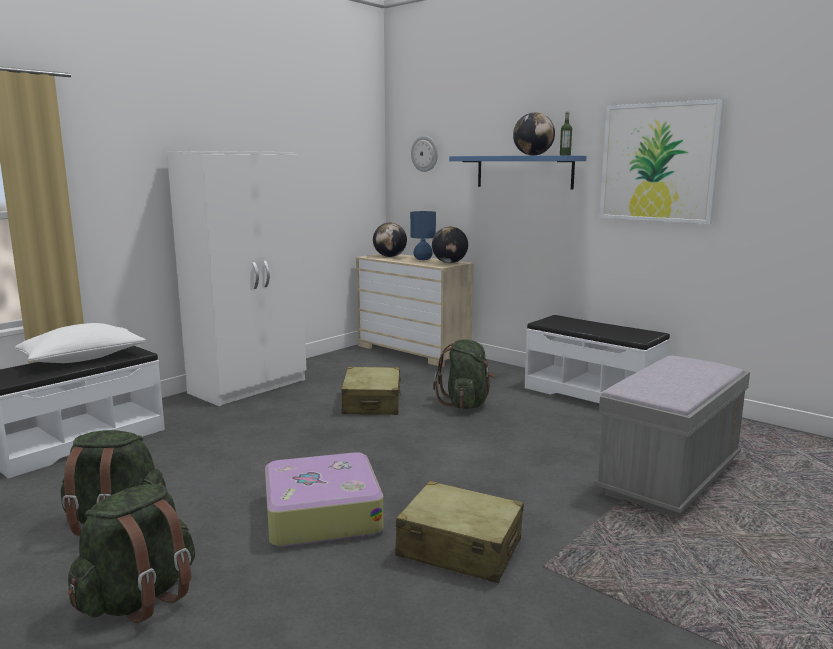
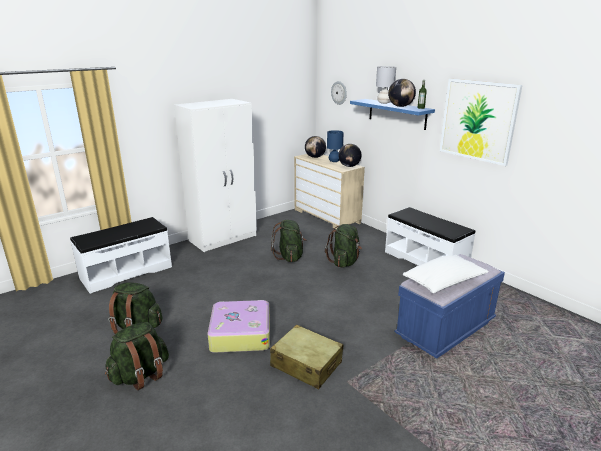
camera: 10 degrees right, 10 degrees up
(83, 359) = (127, 229): white pillow -> white pillow (444, 283)
(372, 403) = (289, 257): beige suitcase -> green backpack
(503, 155) = (383, 103): none -> grey table lamp
(670, 478) = (445, 330): grey bench -> blue bench

